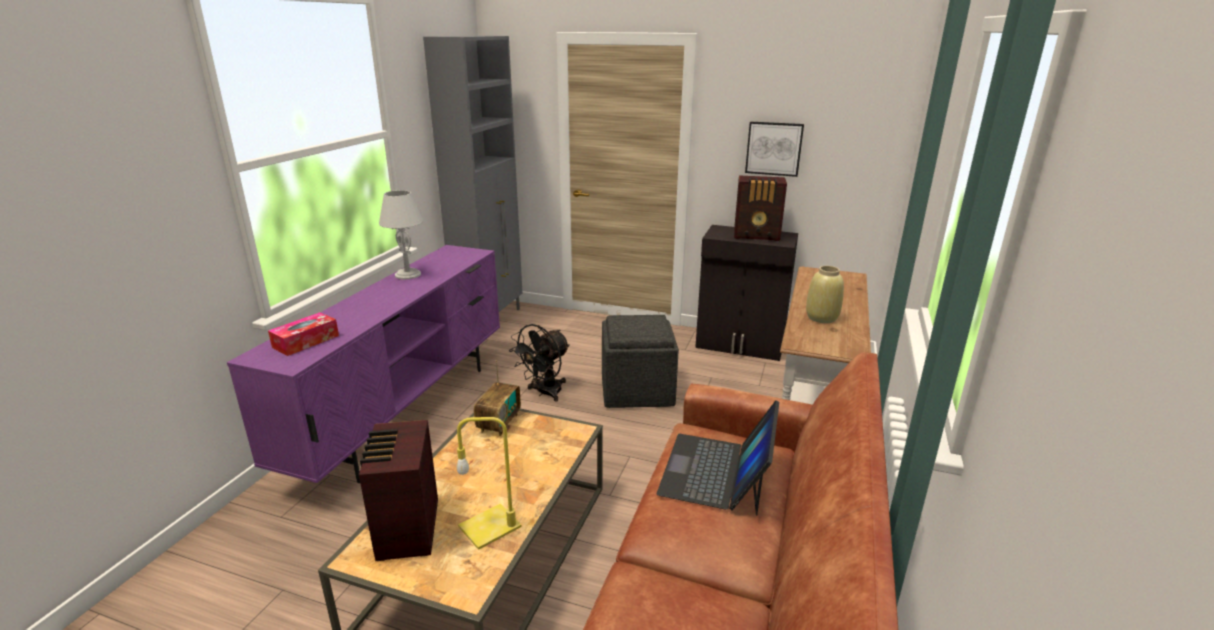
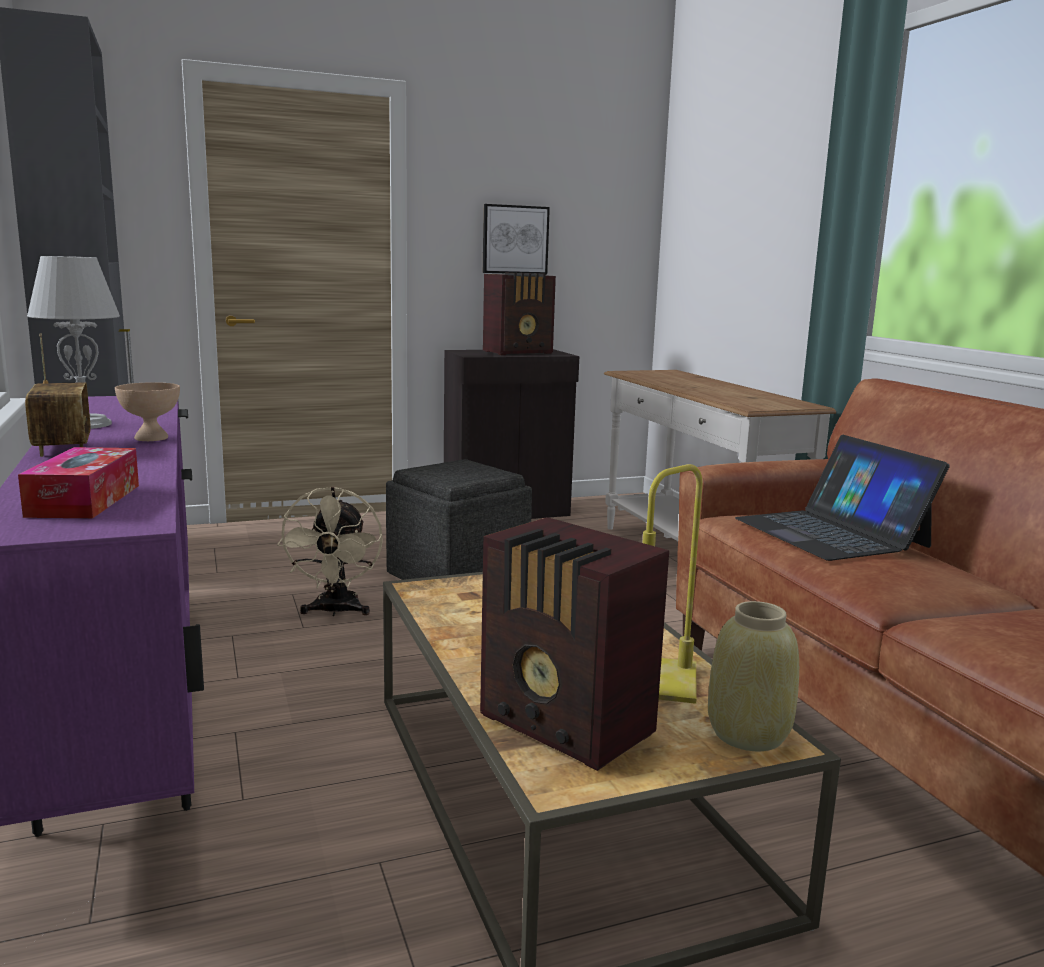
camera: 40 degrees left, 10 degrees down
(410, 294) = (151, 438): none -> beige bowl
(499, 423) = (454, 594): radio -> radio (63, 448)
(544, 393) = (335, 611): black fan -> beige fan
(822, 318) = (723, 393): beige vase -> beige vase (748, 733)

